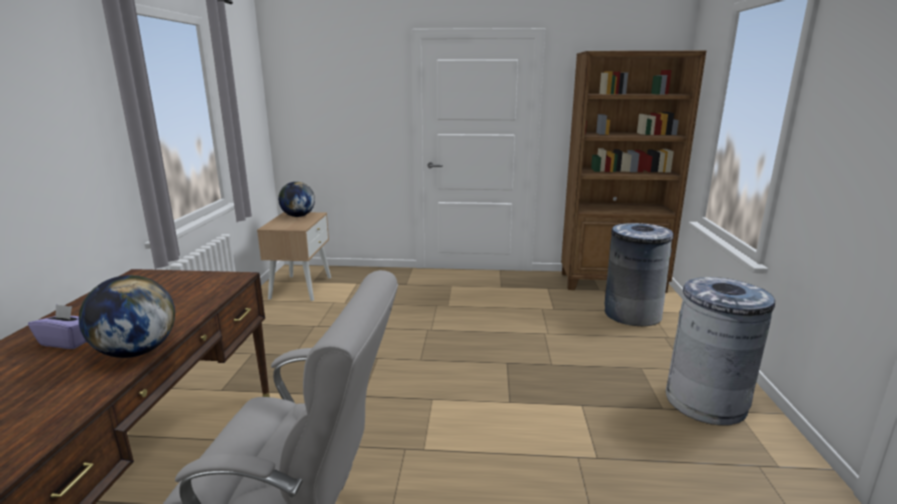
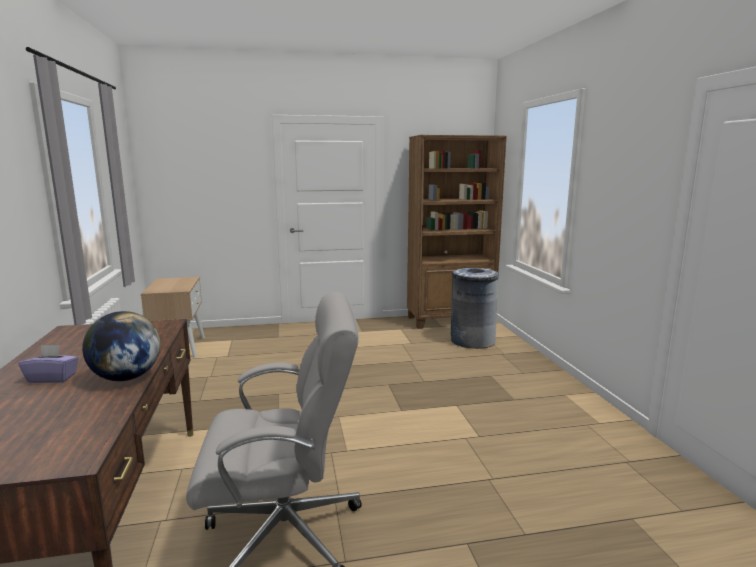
camera: 15 degrees left, 5 degrees down
(298, 216) = (174, 281): globe -> none
(706, 402) = (542, 391): grey trash can -> none

